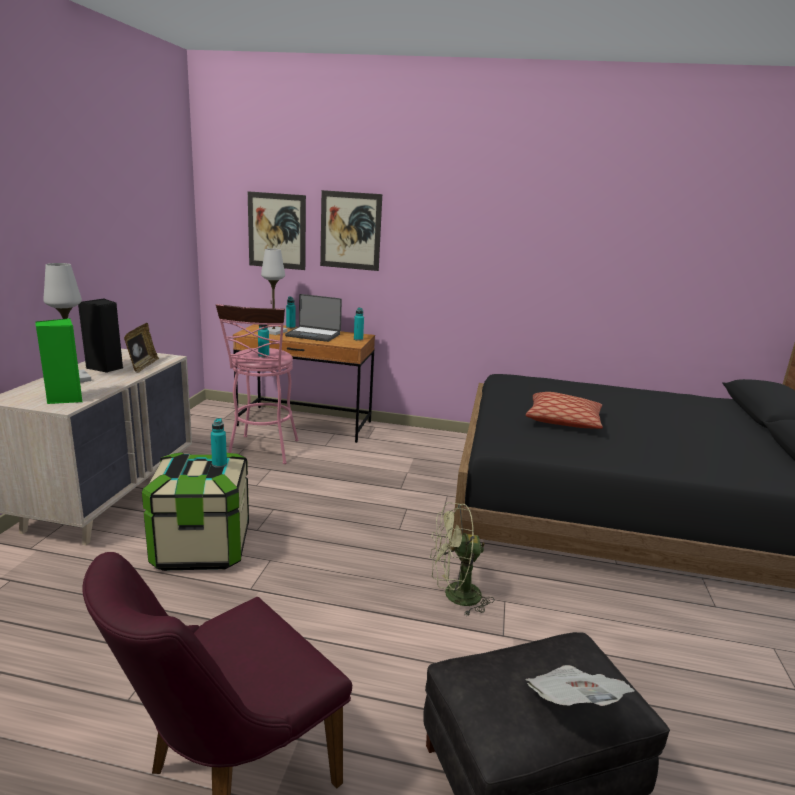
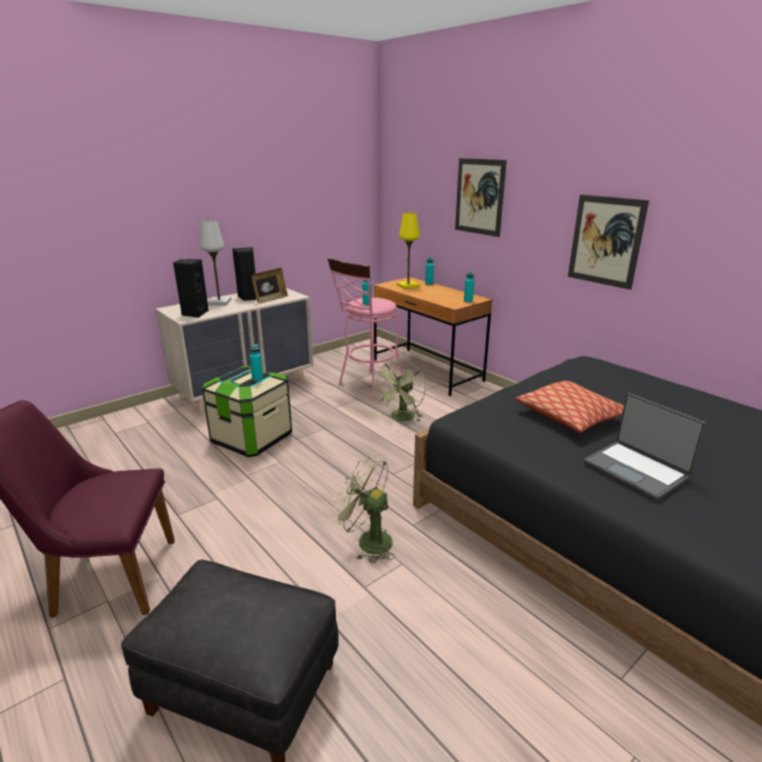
camera: 40 degrees right, 5 degrees up
(64, 398) = (194, 313): green speaker -> black speaker
(273, 331) = (408, 286): white table lamp -> yellow table lamp
(277, 231) = (427, 196): picture -> picture (605, 241)
(314, 335) = (436, 292): laptop -> laptop (636, 470)
(339, 476) = (401, 418): none -> green fan
(572, 705) = (229, 636): newspaper -> none

